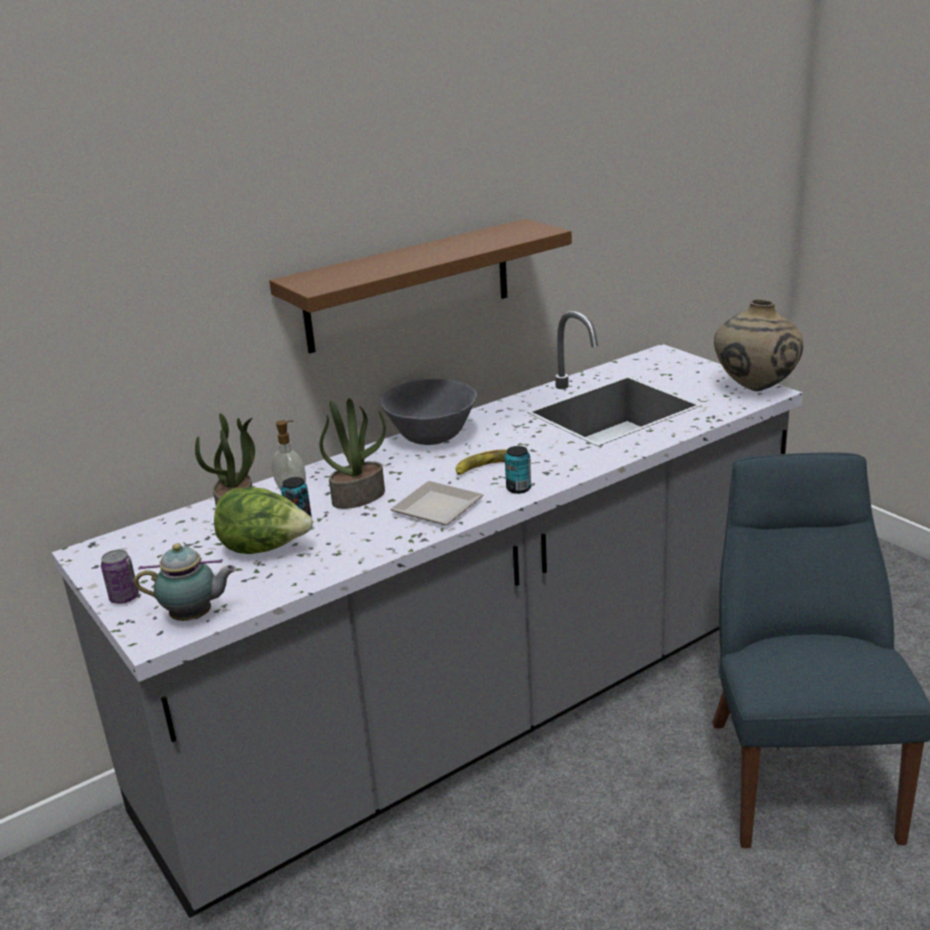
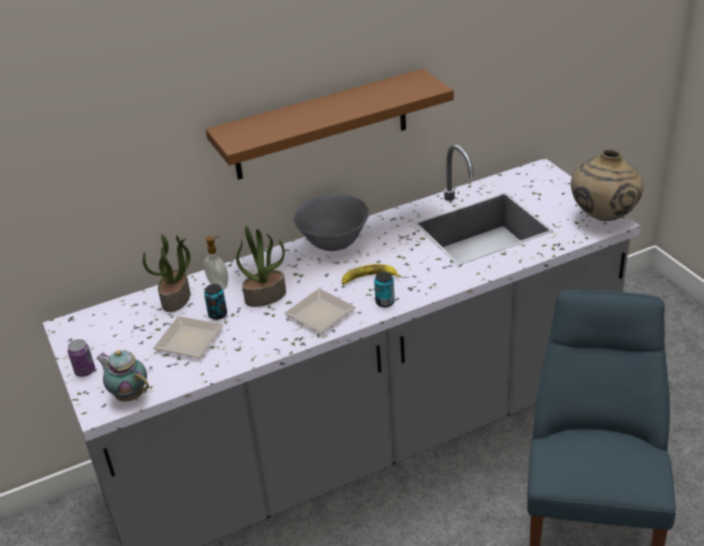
camera: 10 degrees right, 10 degrees up
(195, 617) = (129, 395): teapot -> teapot turned 150 degrees counterclockwise
(265, 549) = (188, 338): lettuce -> plate

